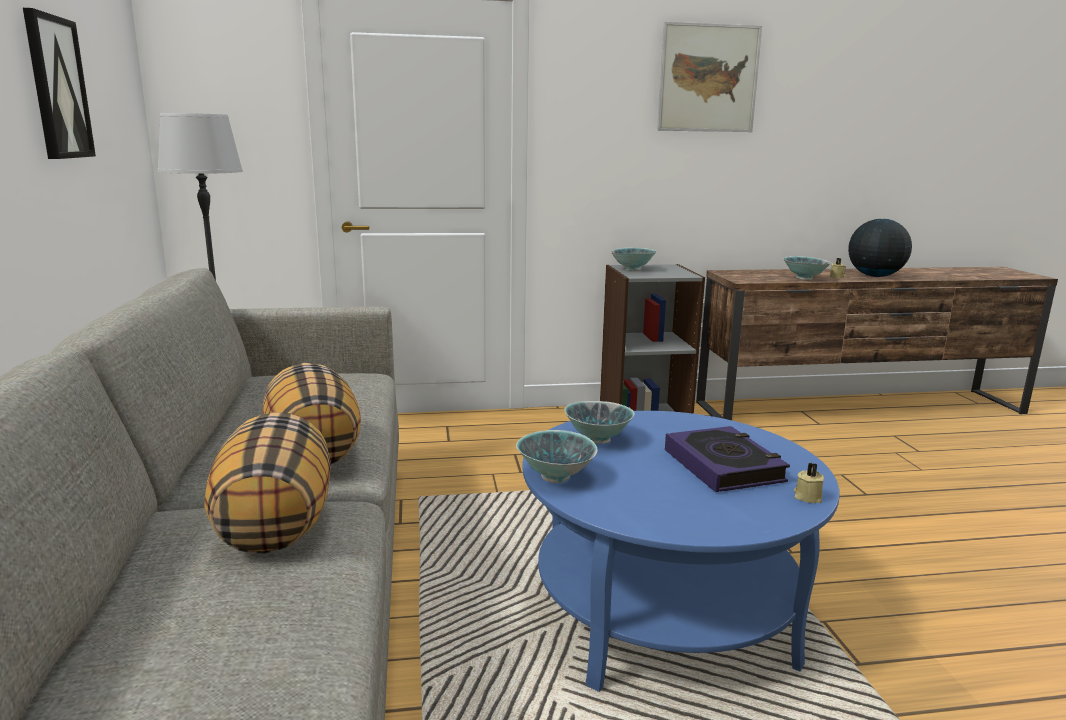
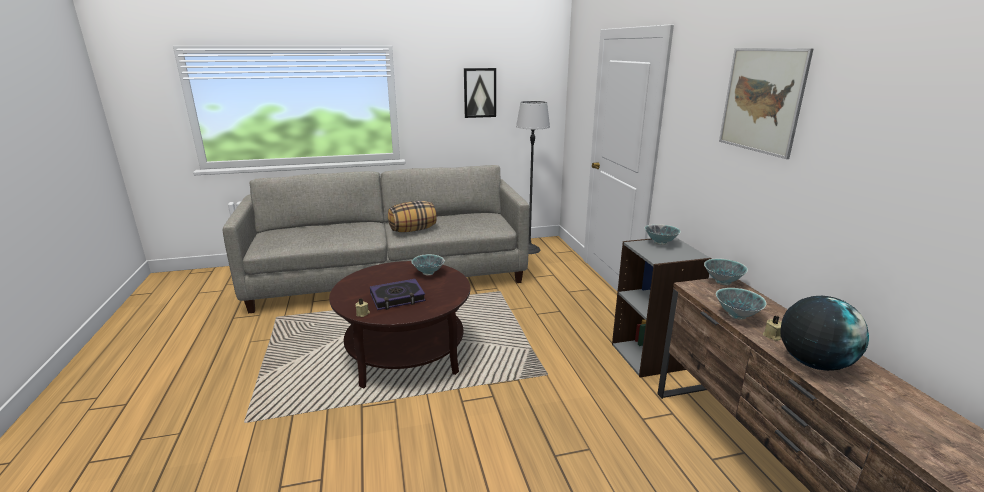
camera: 85 degrees right, 5 degrees up
(275, 524) = (360, 232): pillow -> none
(555, 477) = (391, 266): bowl -> bowl (722, 282)
(663, 612) = (406, 354): blue coffee table -> brown coffee table

